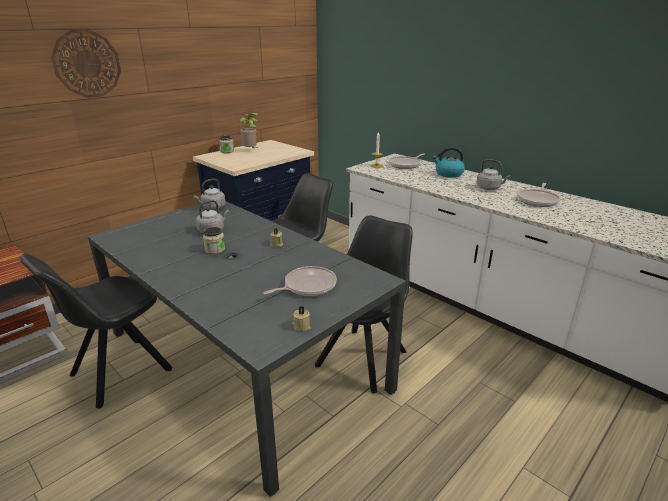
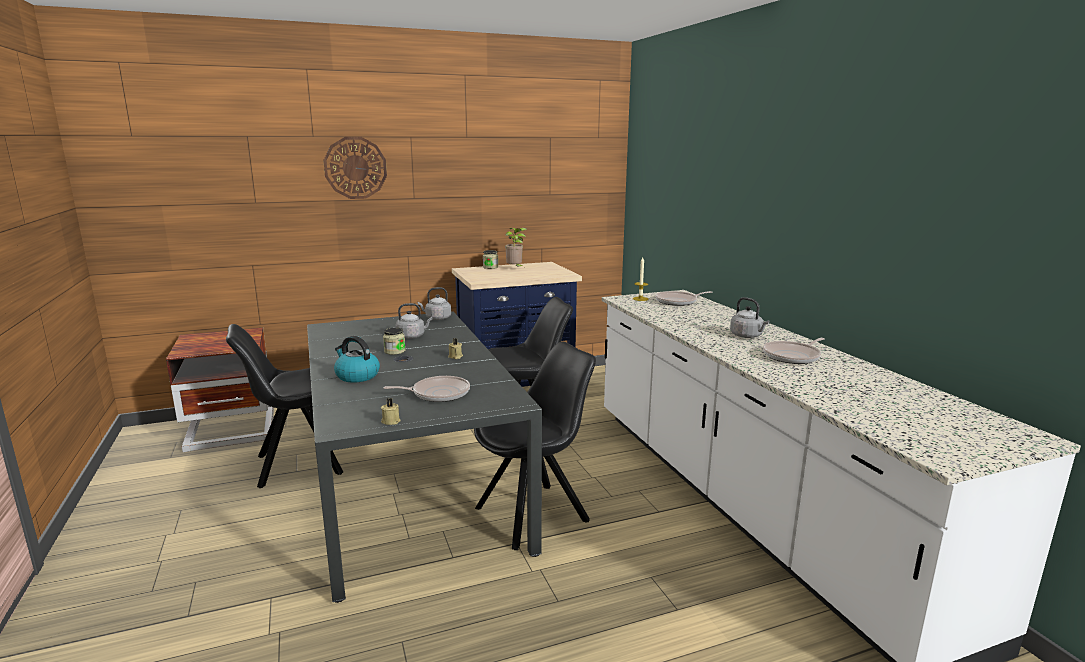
camera: 25 degrees right, 10 degrees down
(448, 174) = (717, 316): kettle -> kettle (356, 376)

